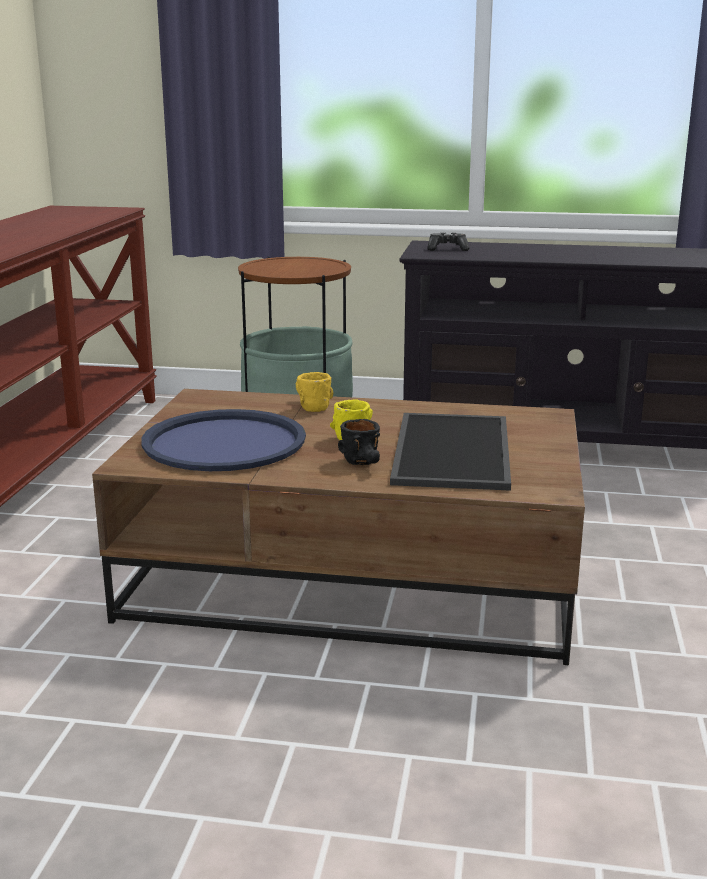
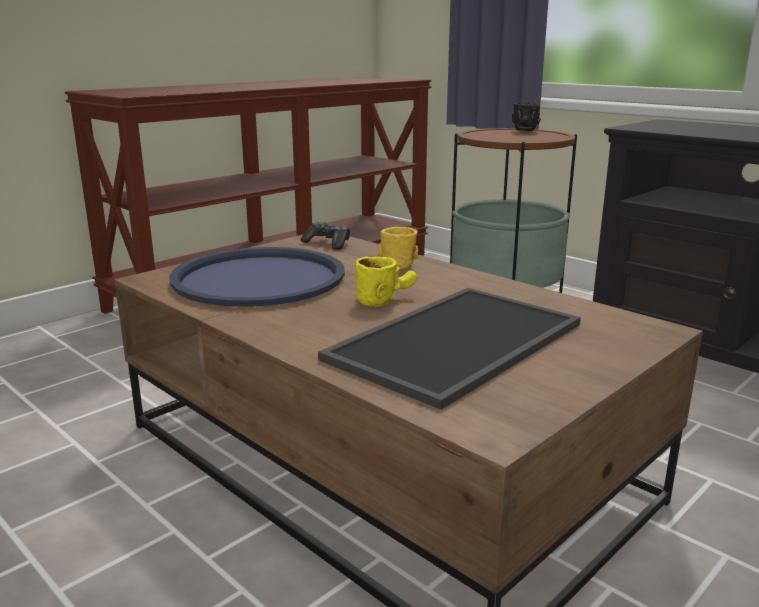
camera: 35 degrees right, 0 degrees up
(366, 464) = (339, 331): black mug -> black mug (526, 131)
(447, 249) = (678, 126): game controller -> game controller (328, 243)

